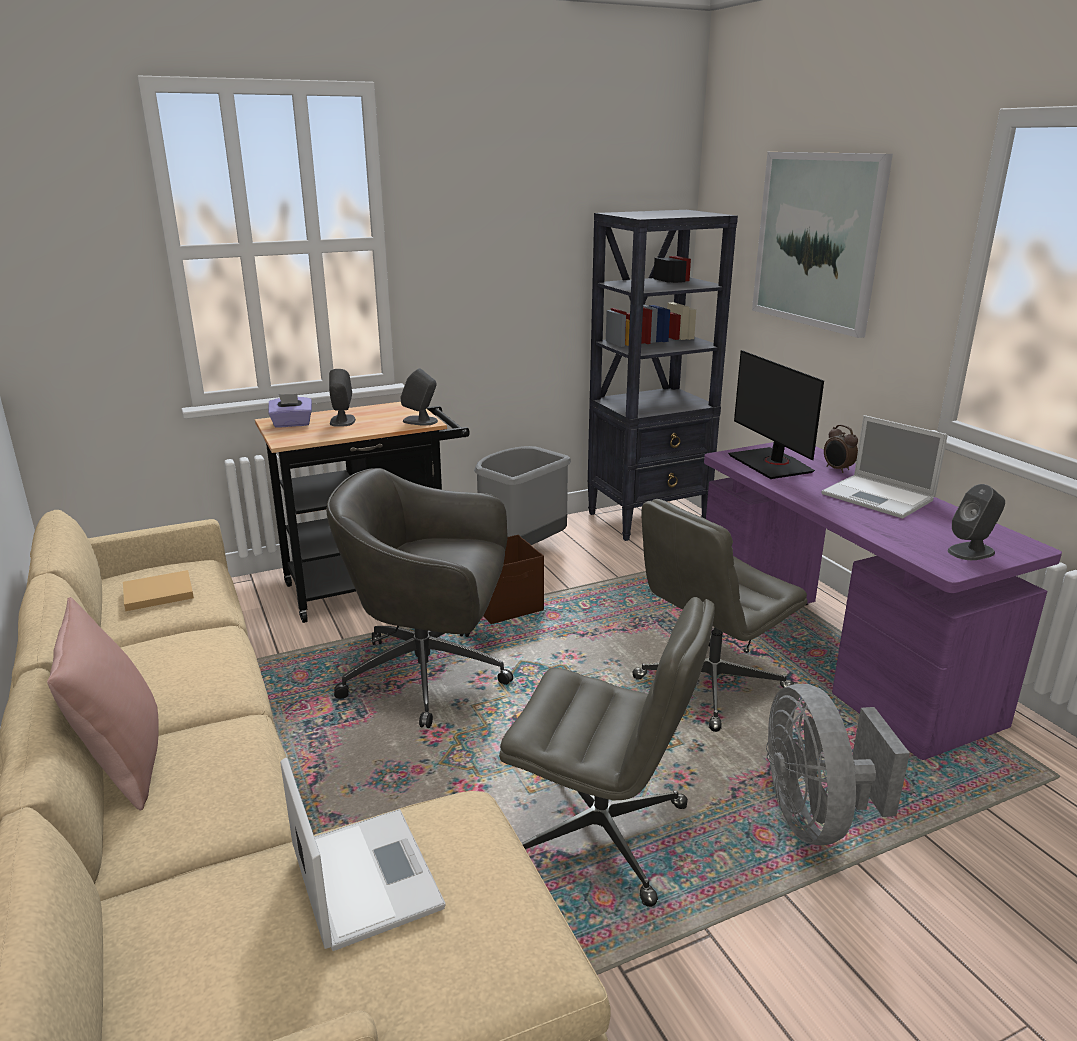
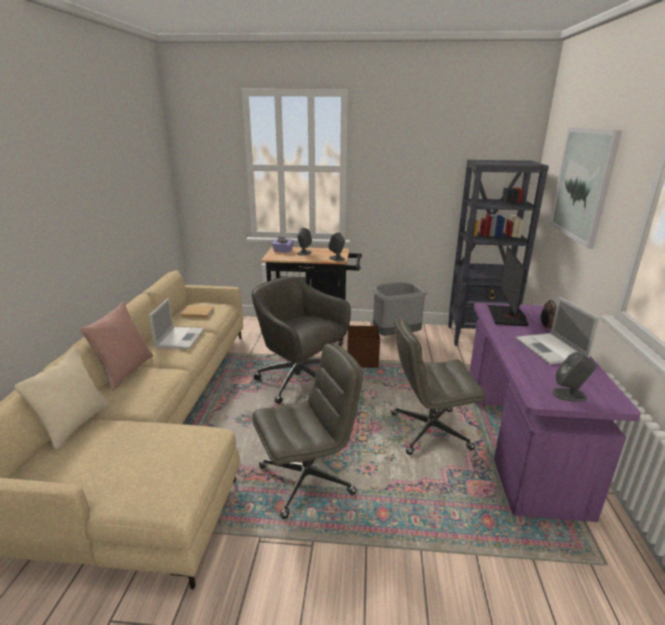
camera: 30 degrees right, 0 degrees up
(130, 913) = (75, 424): none -> beige pillow
(364, 875) = (148, 443): laptop -> laptop (180, 338)
(603, 835) = (307, 479): grey office chair -> grey office chair turned 75 degrees counterclockwise
(815, 817) = (420, 517): grey fan -> none

